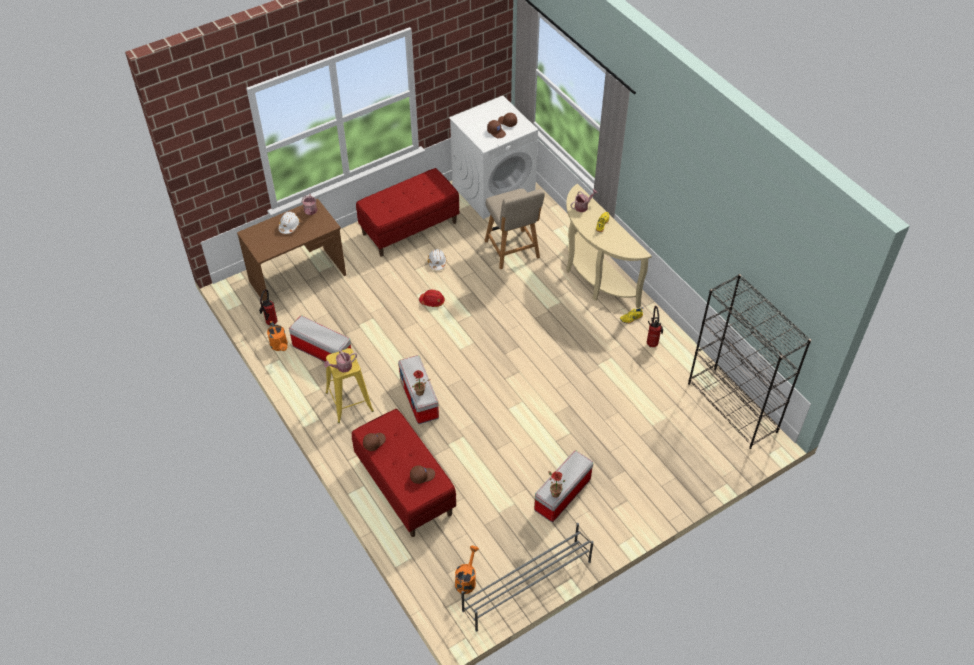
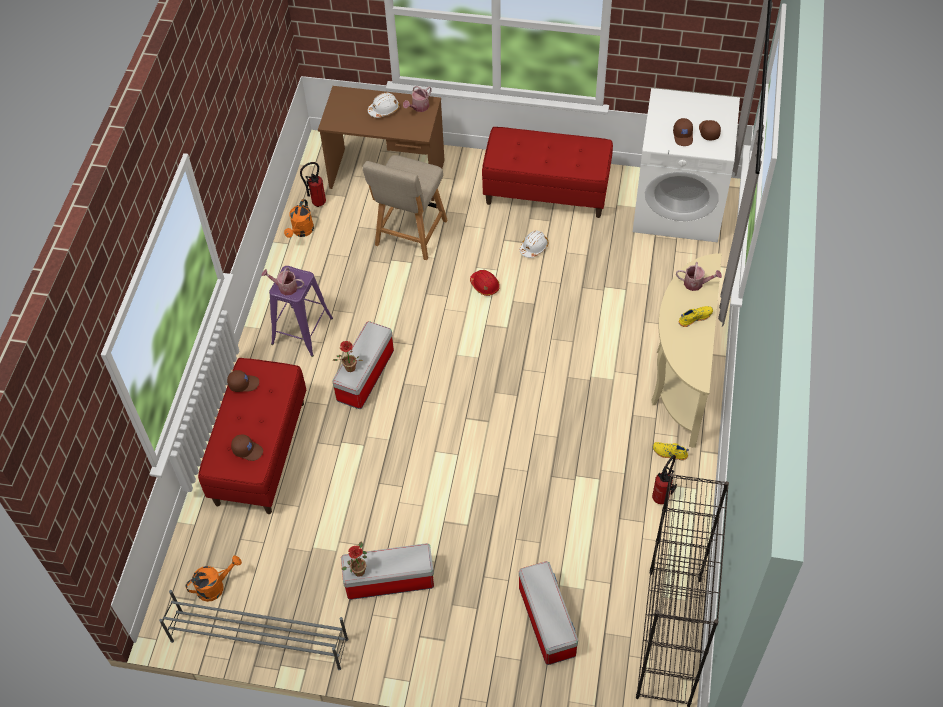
camera: 45 degrees right, 5 degrees up
(321, 351) = (331, 263): storage box -> storage box (546, 620)
(349, 402) = (302, 331): yellow stool -> purple stool
(513, 251) = (624, 288): beige chair -> beige chair (409, 235)

